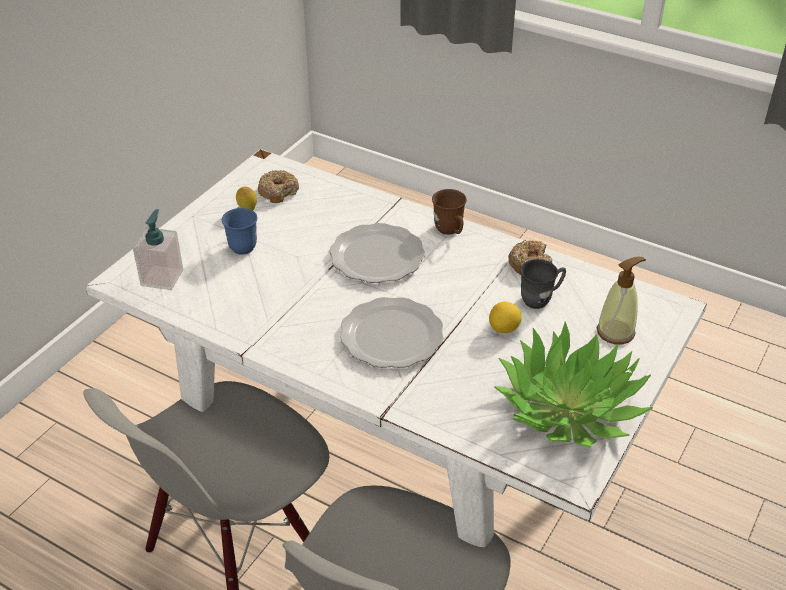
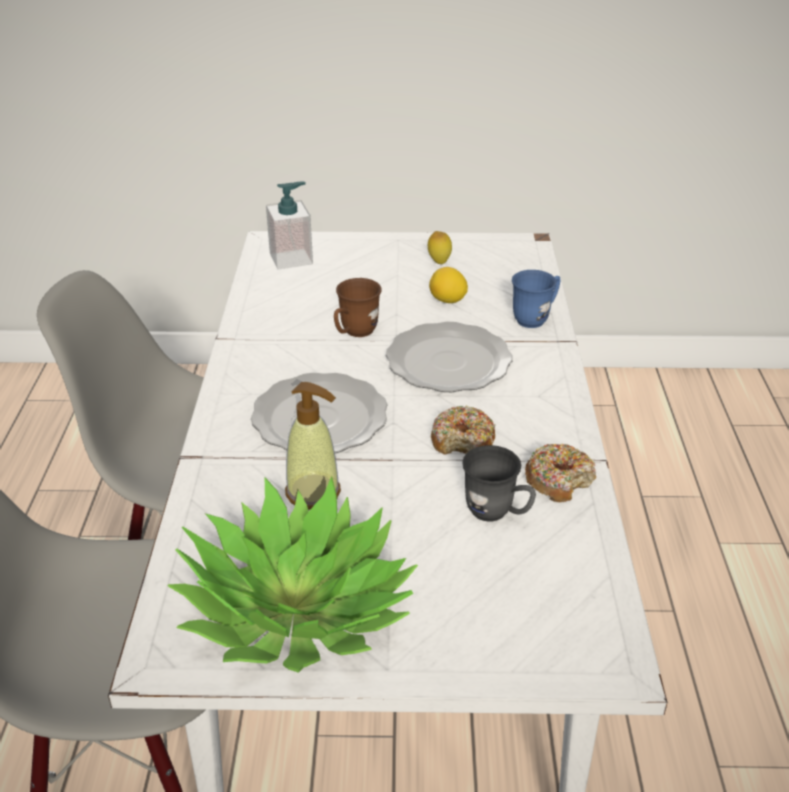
camera: 60 degrees right, 5 degrees down
(242, 244) = (383, 278): blue mug -> blue mug (536, 318)
(278, 192) = (490, 267): donut -> donut (463, 441)
(450, 231) = (553, 396): brown mug -> brown mug (354, 333)
(504, 329) = (407, 500): lemon -> lemon (447, 301)
(616, 332) = (494, 609): soap dispenser -> soap dispenser (313, 492)

